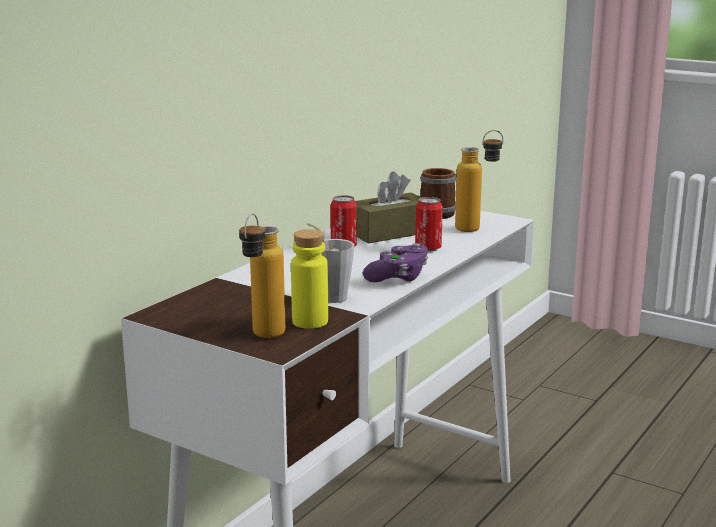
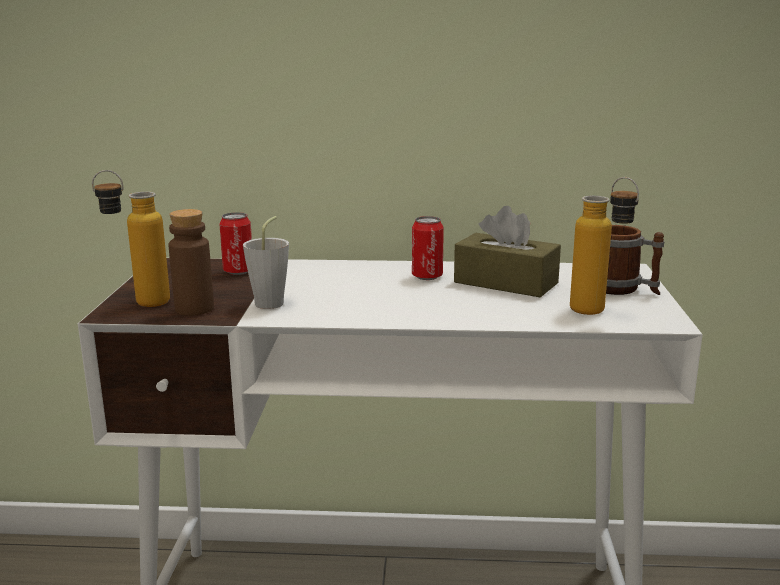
camera: 60 degrees right, 0 degrees up
(310, 322) = (194, 309): yellow bottle -> brown bottle
(398, 278) = (361, 314): purple game controller -> none
(428, 248) = (480, 307): can -> can (238, 271)

